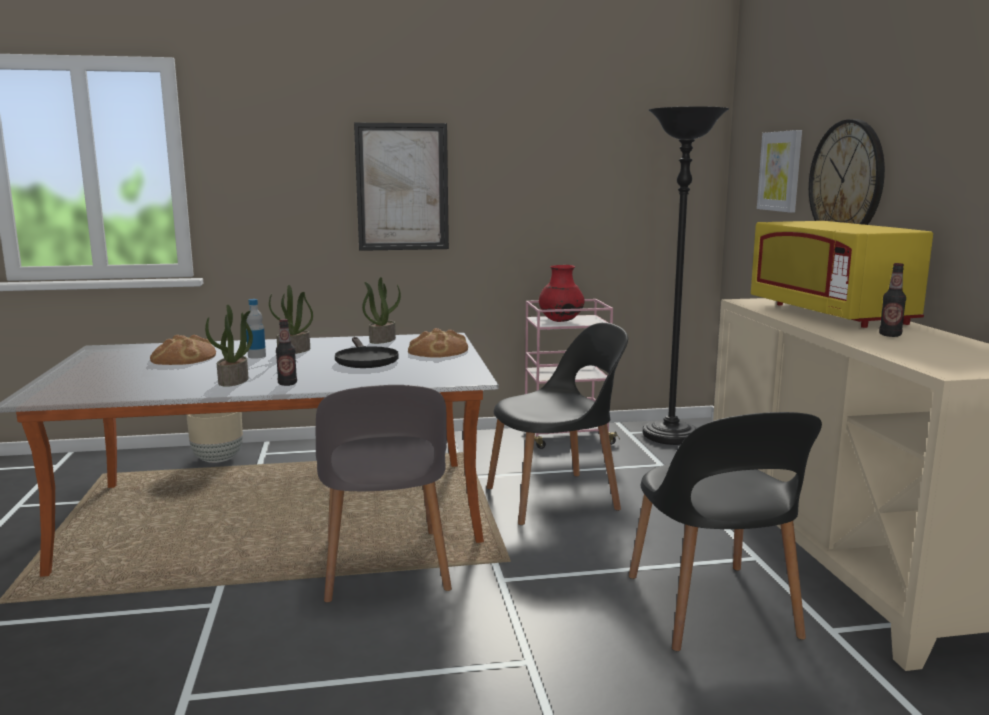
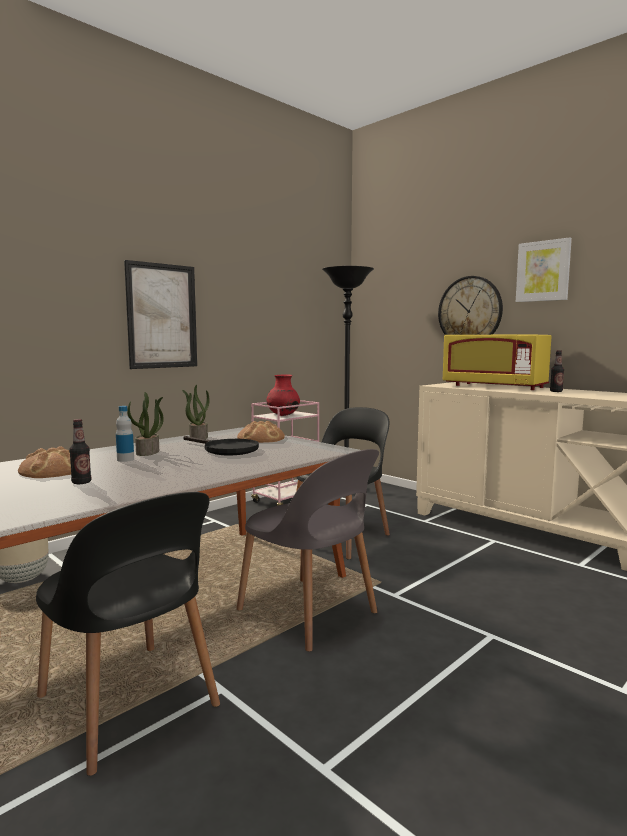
camera: 35 degrees left, 5 degrees down
(234, 381) = (163, 477): potted plant -> none
(287, 384) = (216, 472): bottle -> bottle (81, 482)
(712, 609) = (520, 572): black chair -> black chair (129, 704)
(780, 171) = (406, 309): picture -> picture (543, 271)

